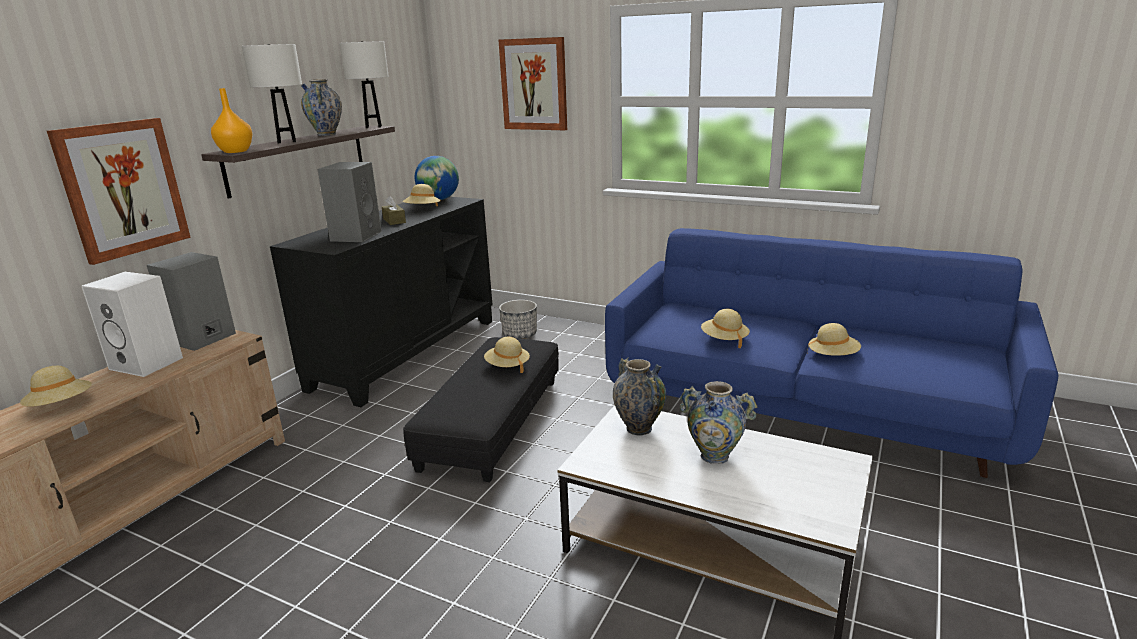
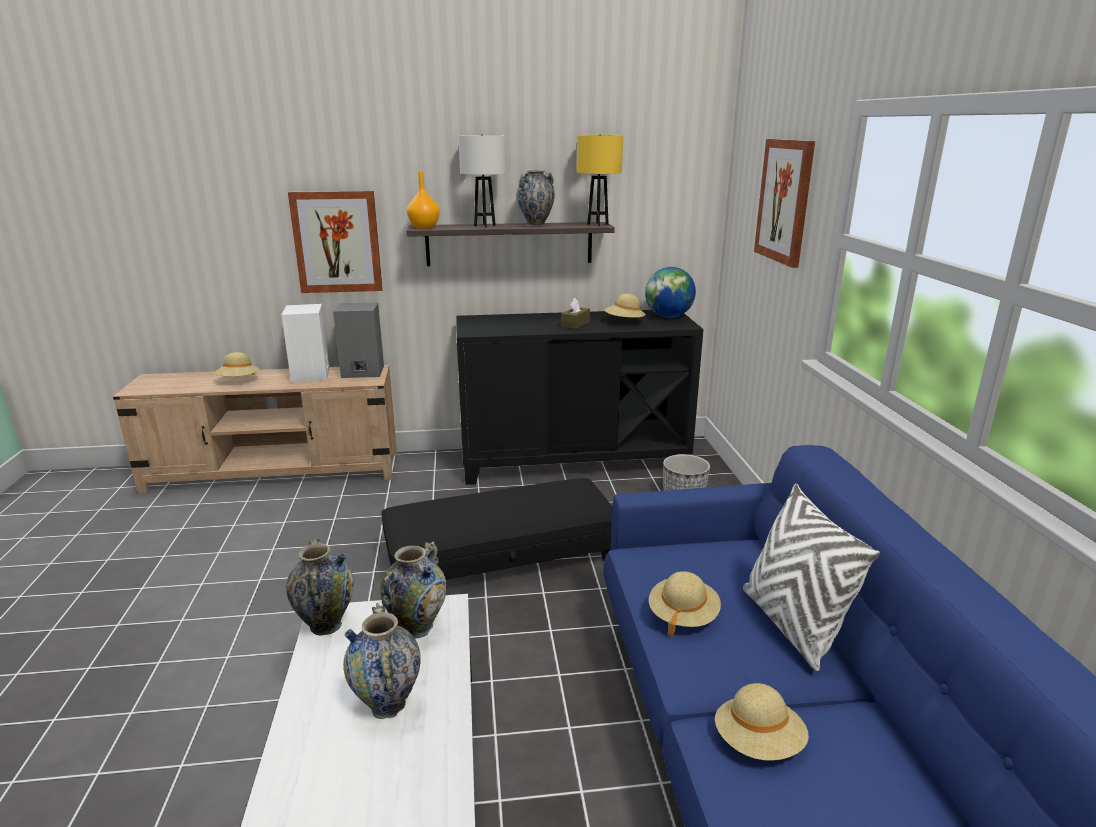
camera: 55 degrees right, 0 degrees up
(356, 236) = (514, 327): grey speaker -> none
(373, 127) = (597, 224): white table lamp -> yellow table lamp
(507, 366) = (526, 509): beige hat -> none
(595, 465) = (326, 625): none -> vase
(758, 318) = (791, 625): none -> white pillow

